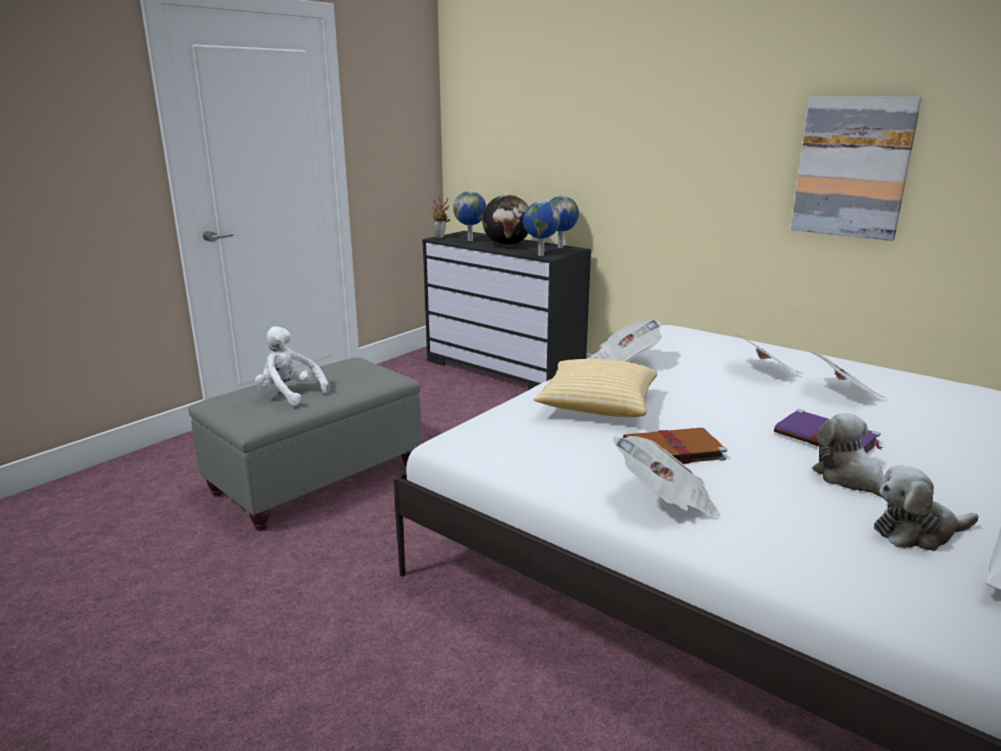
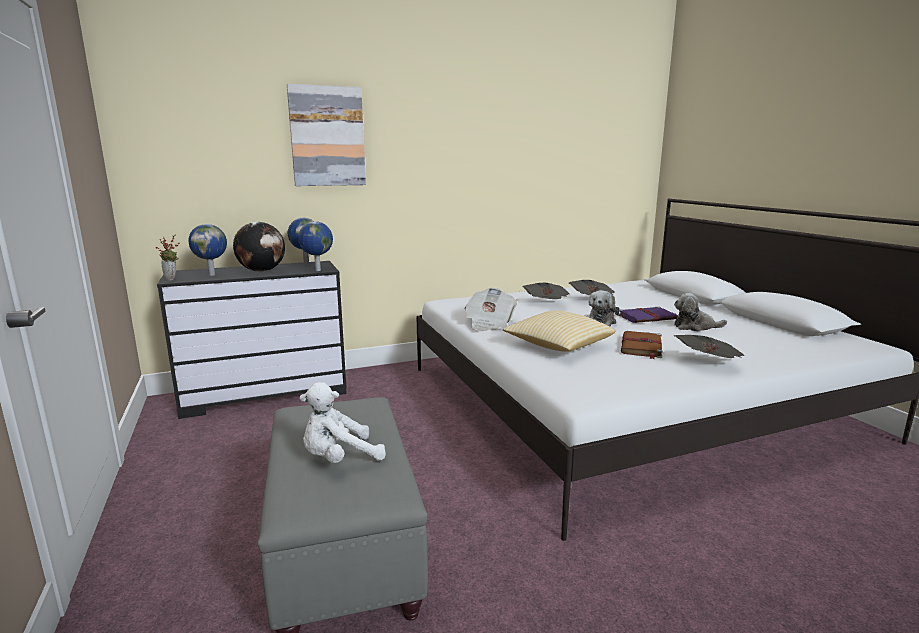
camera: 60 degrees left, 5 degrees down
(852, 167) = (509, 176): picture -> picture (327, 136)
(917, 532) = (754, 332): plush toy -> plush toy (601, 321)

